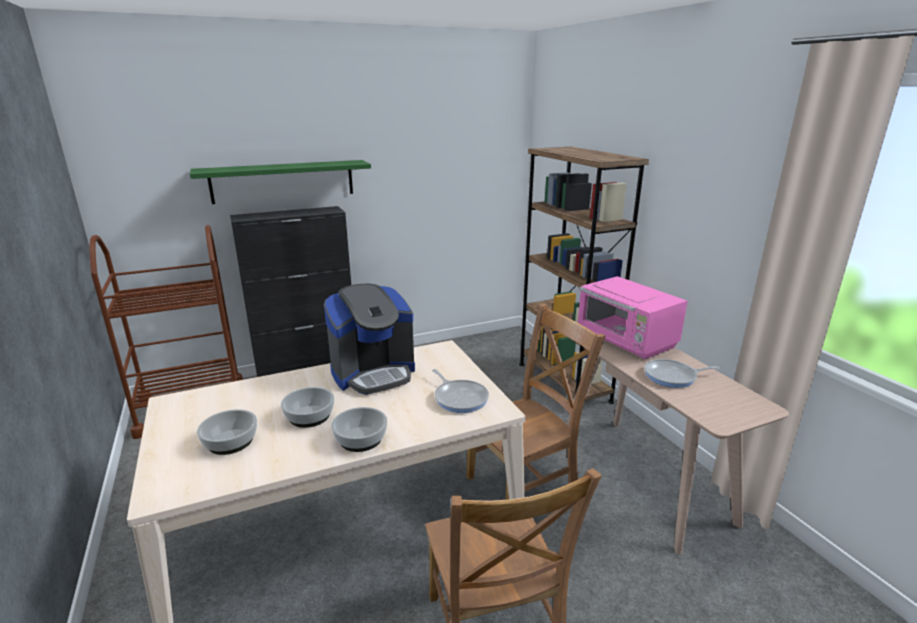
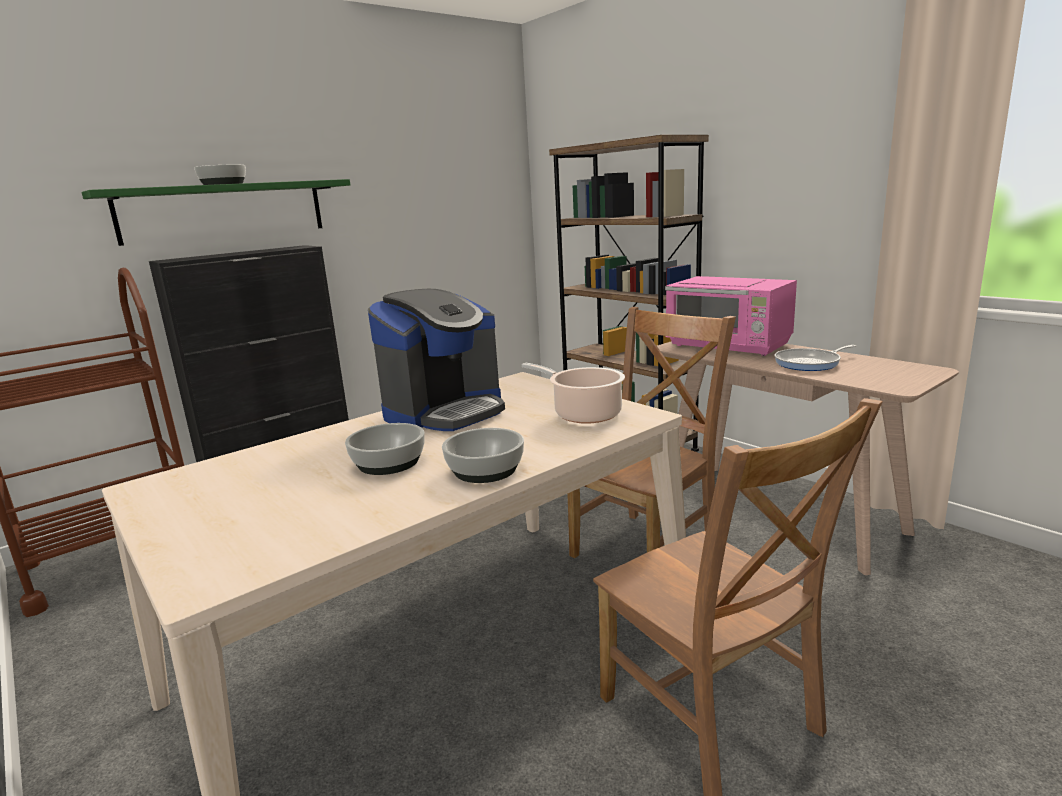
camera: 15 degrees left, 5 degrees down
(231, 442) = (284, 507): bowl -> bowl (223, 184)
(459, 398) = (583, 414): frying pan -> cooking pot

